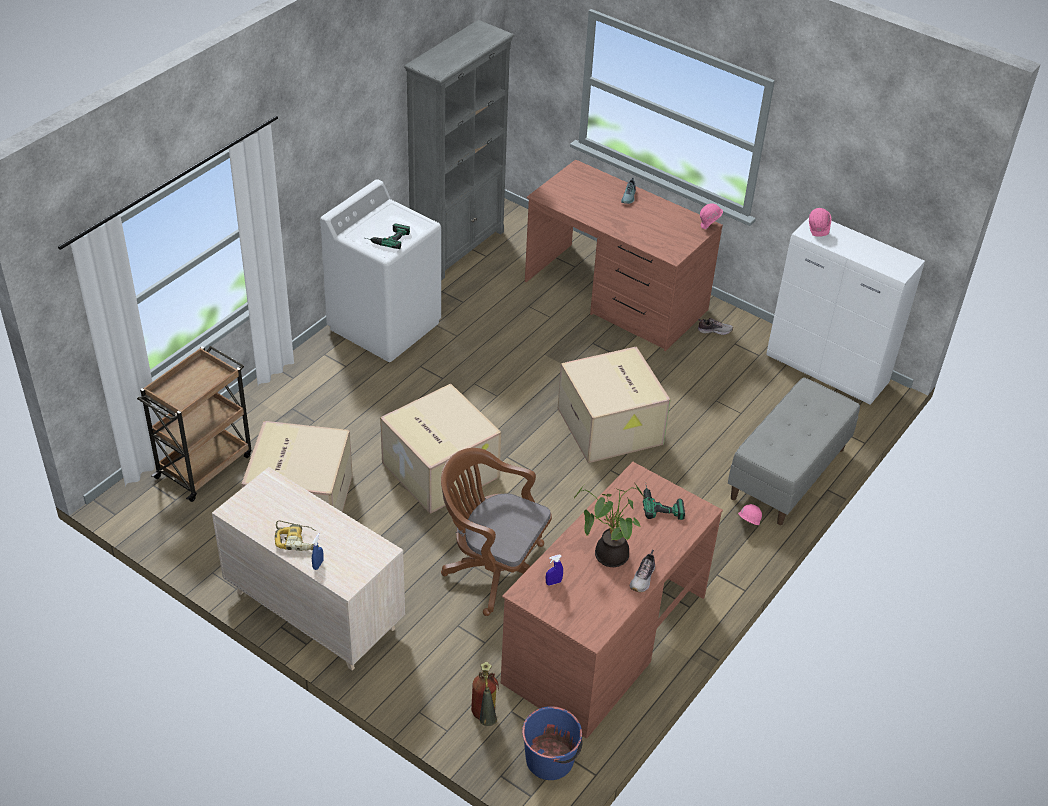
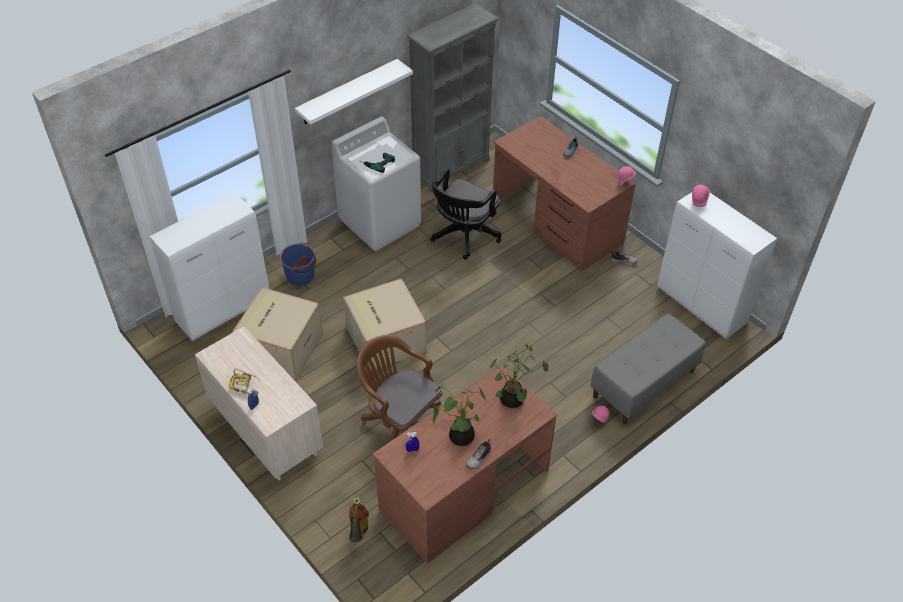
camera: 15 degrees right, 5 degrees up
(205, 465) = (224, 309): brown cart -> white cabinet
(337, 147) = (348, 92): none -> white shelf
(501, 328) = (463, 236): none -> black office chair
(550, 759) = (396, 574): blue bucket -> blue bucket (301, 276)
(611, 426) = (521, 325): cardboard box -> none
(661, 502) = (513, 401): power drill -> potted plant

